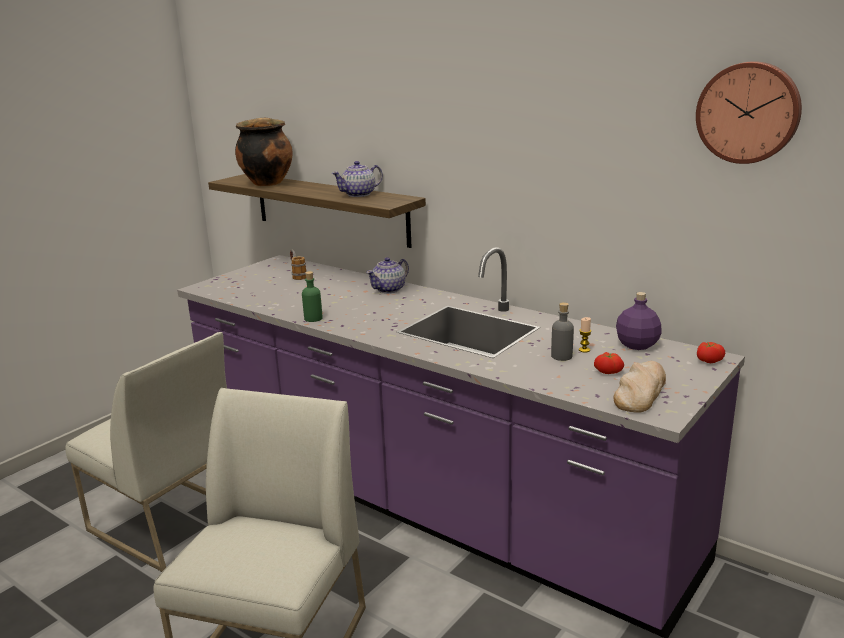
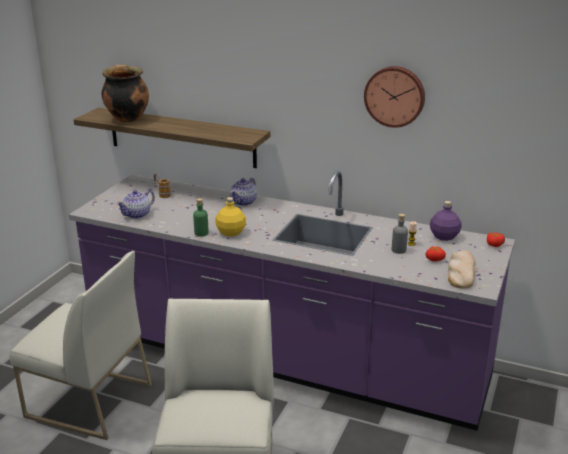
camera: 15 degrees left, 5 degrees up
(350, 320) = (231, 232): none -> yellow bottle
(359, 194) = (215, 129): teapot -> teapot (137, 214)
(748, 112) = (519, 81): wall clock -> wall clock (395, 96)

